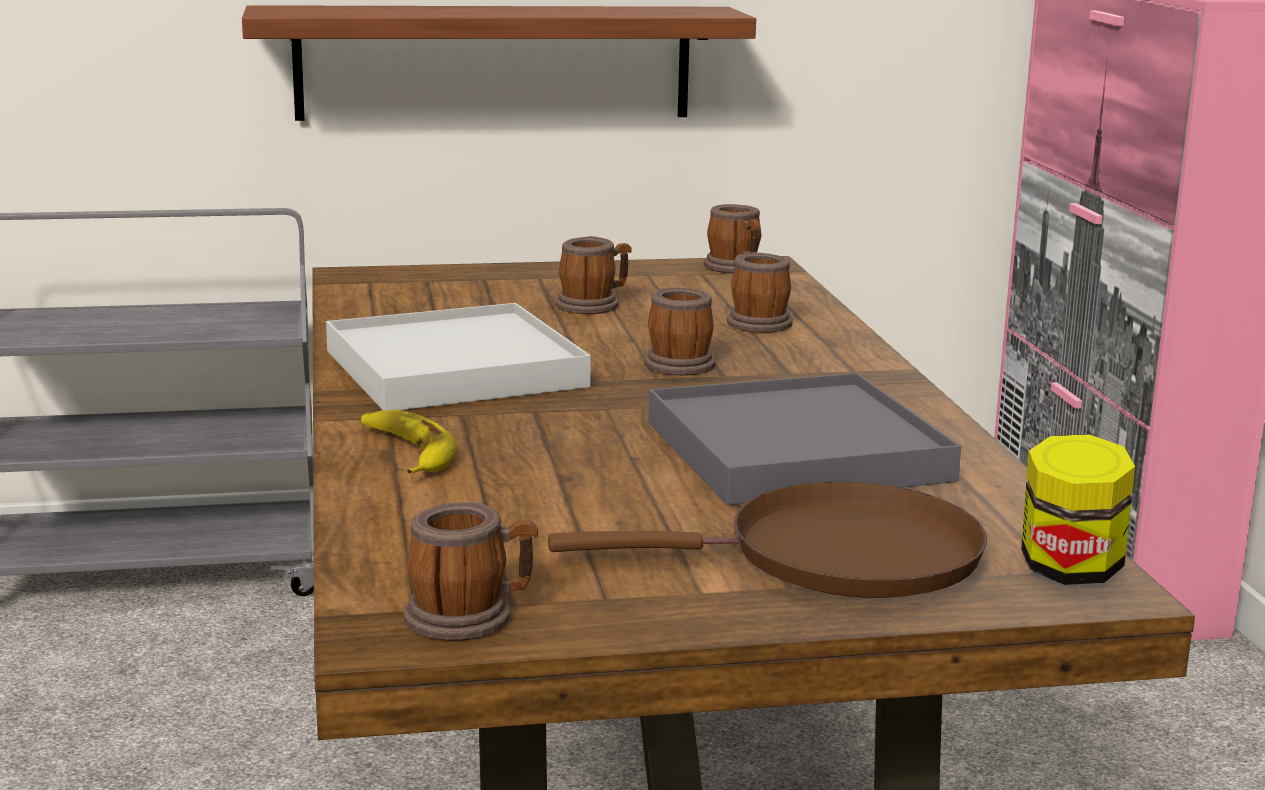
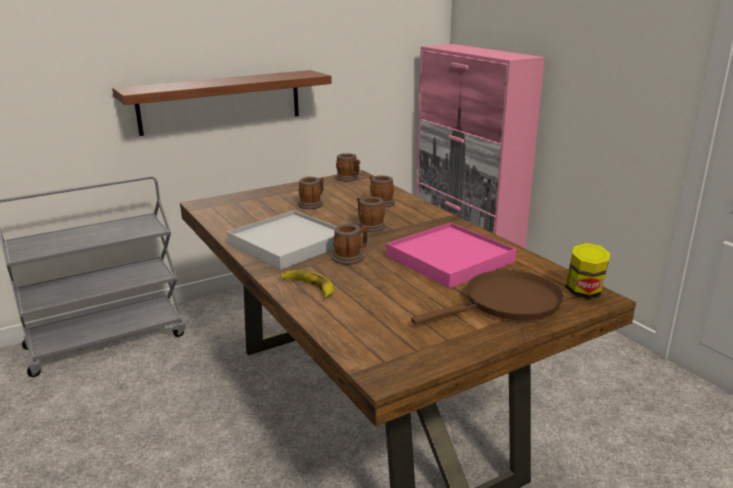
camera: 20 degrees left, 5 degrees up
(470, 617) = (408, 360): mug -> mug (351, 257)
(796, 451) = (449, 259): grey tray -> pink tray

